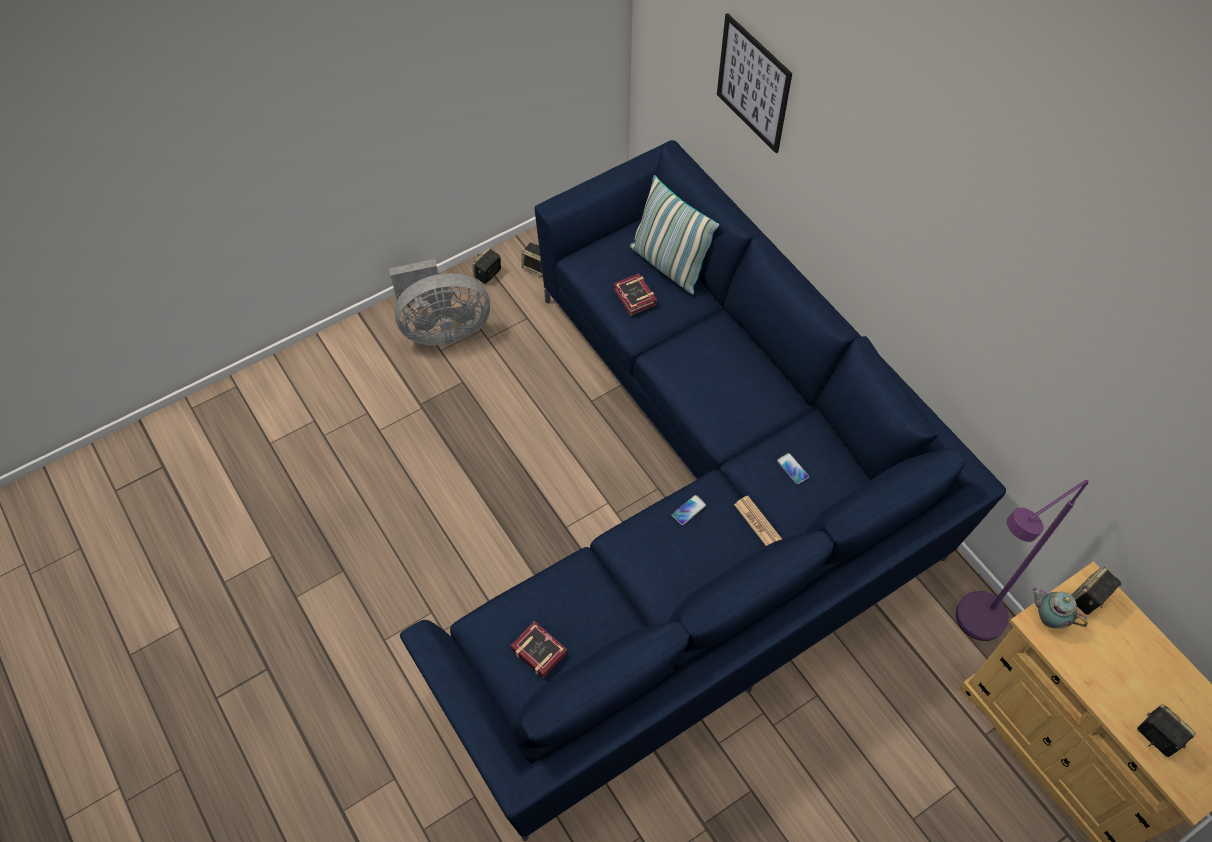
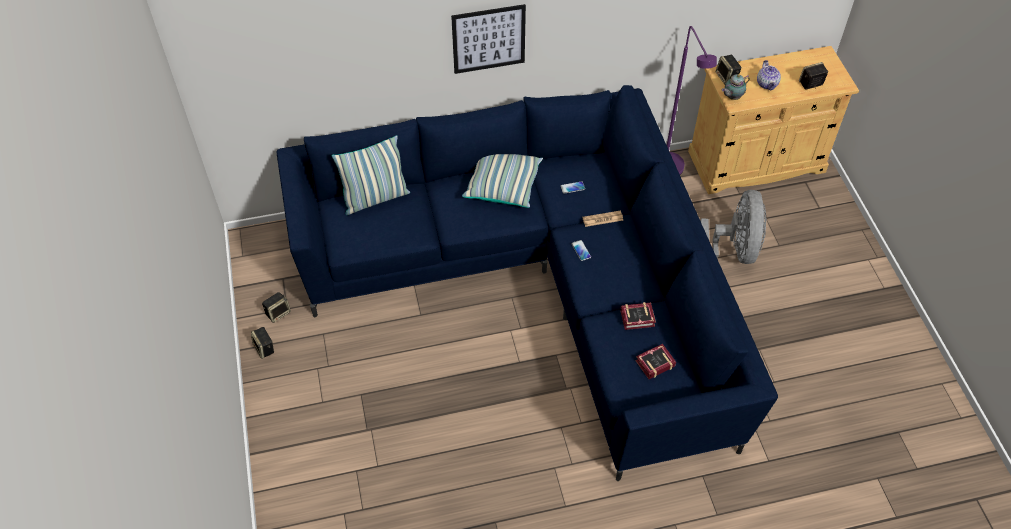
camera: 70 degrees left, 5 degrees down
(442, 329) = (302, 395): grey fan -> grey fan (732, 251)
(634, 299) = (395, 227): book -> book (639, 319)
(753, 84) = (338, 47): picture -> picture (488, 39)
(756, 388) = (503, 185): none -> pillow
(1112, 665) = (767, 84): none -> teapot

